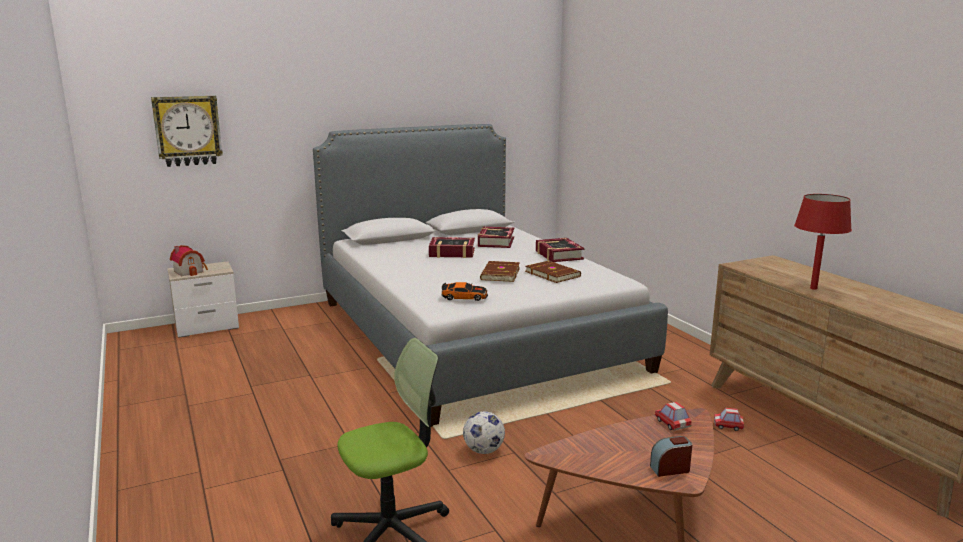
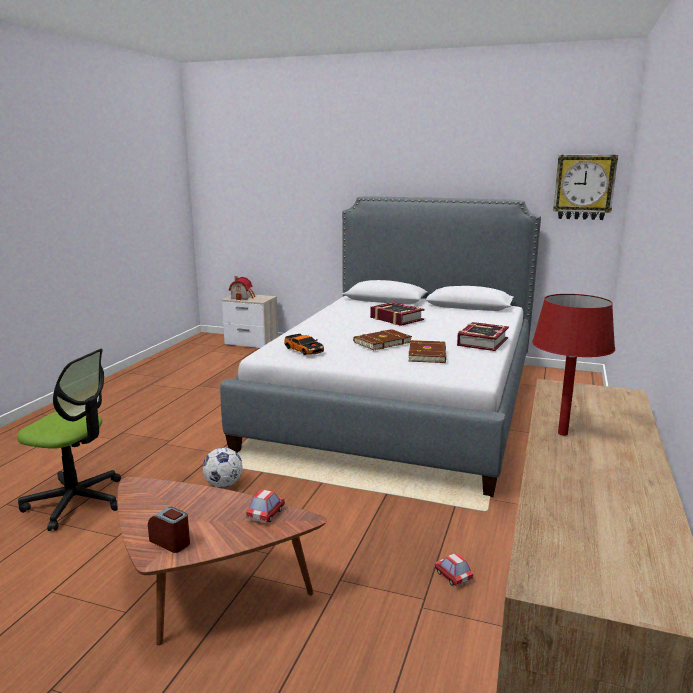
camera: 45 degrees right, 0 degrees up
(188, 131) = (258, 189): wall clock -> wall clock (584, 187)
(495, 242) = (458, 319): book -> none

